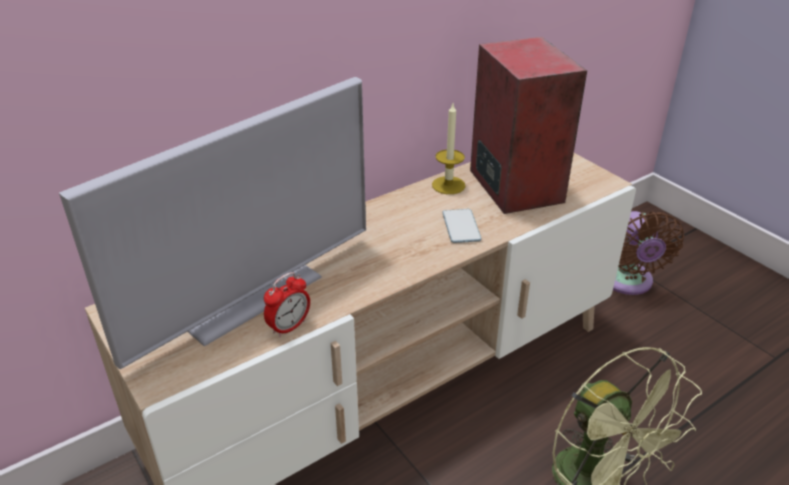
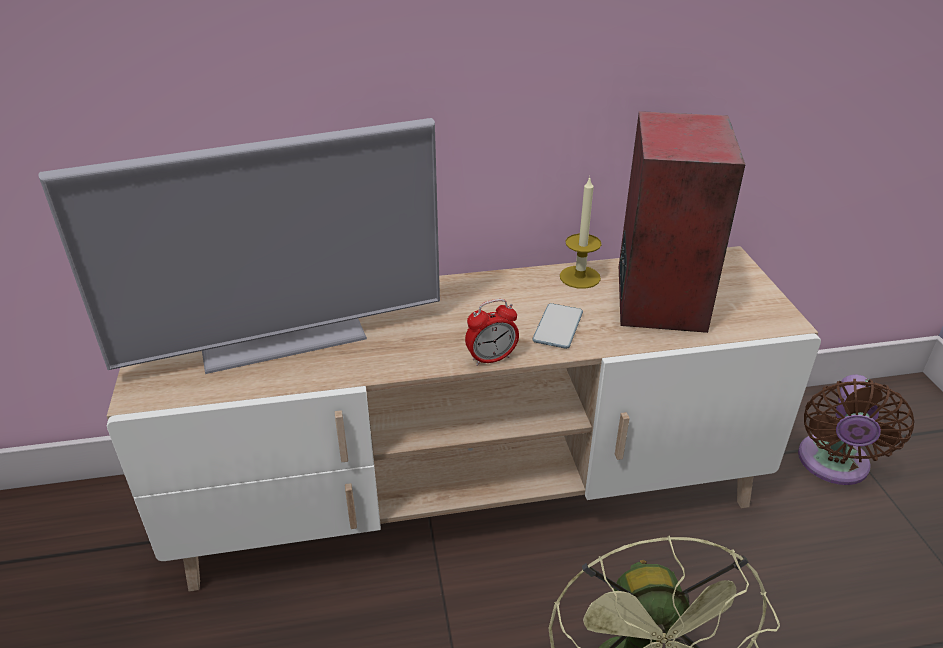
camera: 25 degrees right, 0 degrees up
(289, 327) = (295, 380): alarm clock -> alarm clock (491, 358)

